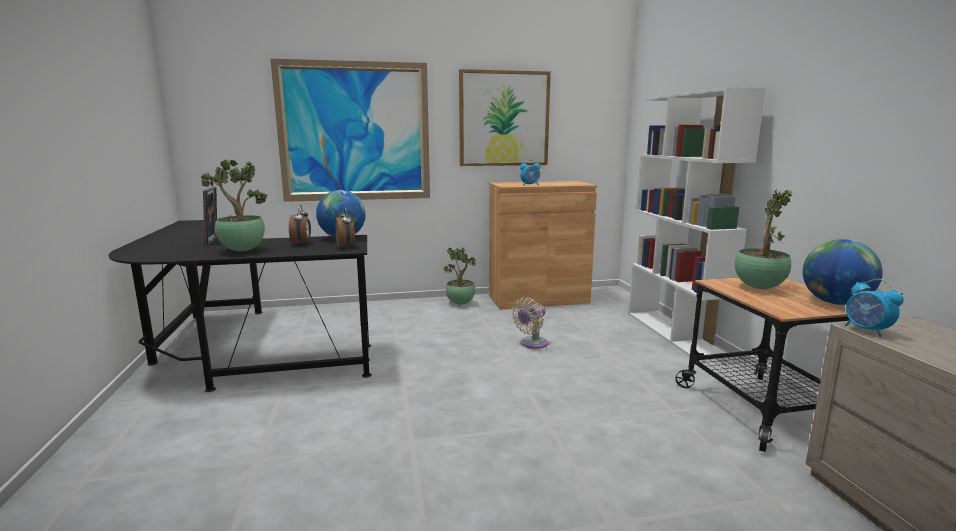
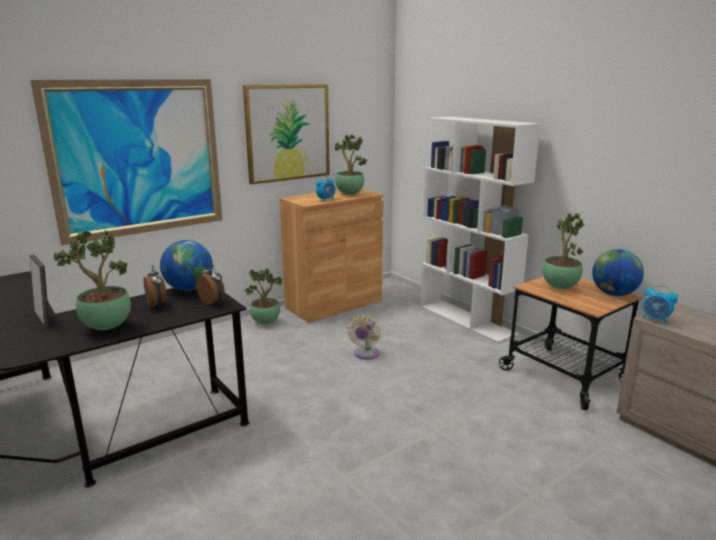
camera: 25 degrees left, 5 degrees up
(560, 183) = (349, 194): none -> potted plant

